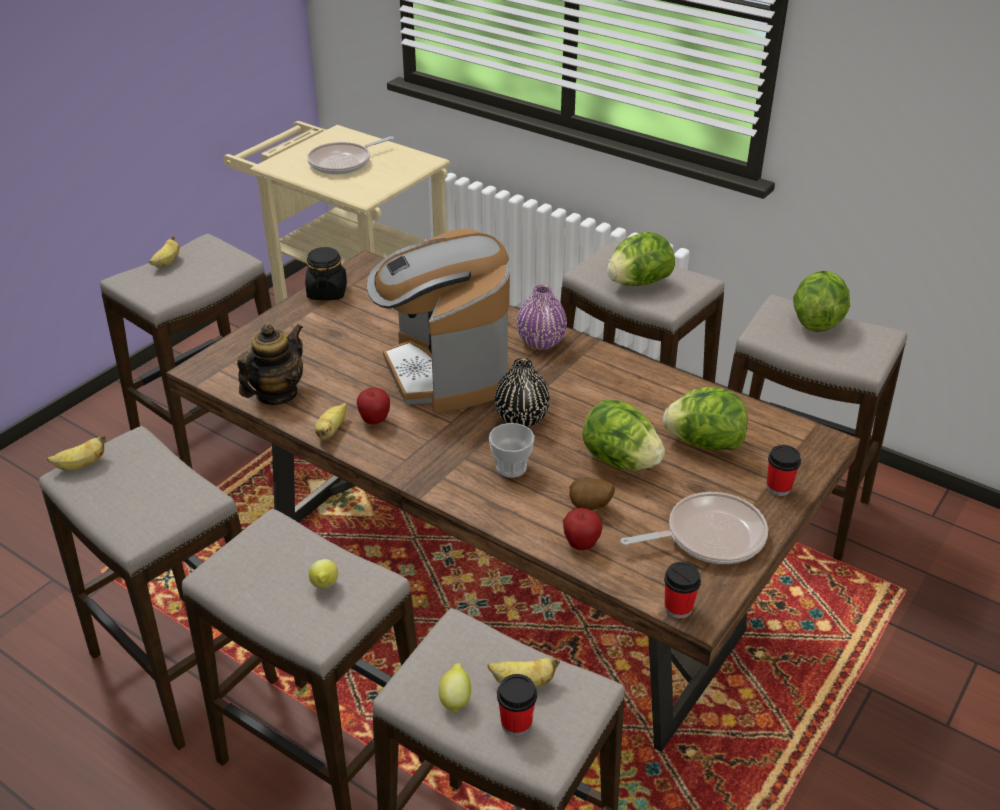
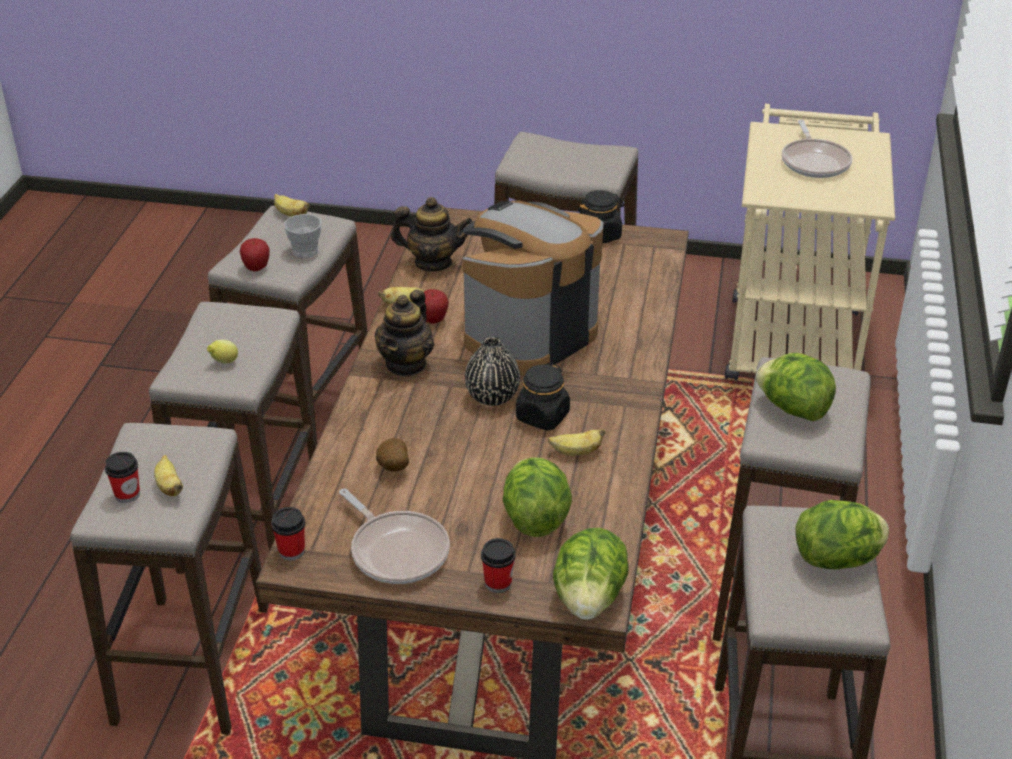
camera: 65 degrees right, 0 degrees up
(167, 263) = (572, 148): banana -> banana (576, 452)
(343, 162) = (814, 162): frying pan -> frying pan turned 120 degrees counterclockwise
(432, 456) = (406, 364): none -> teapot
(455, 699) = (139, 458): lemon -> none
(511, 467) = (419, 410): cup -> cup (305, 251)
(541, 342) = (623, 374): purple vase -> none
(569, 400) = (542, 416): none -> black jar
(581, 544) = (341, 476): apple -> apple (256, 268)
(620, 461) = (470, 470): lettuce -> lettuce (589, 598)

